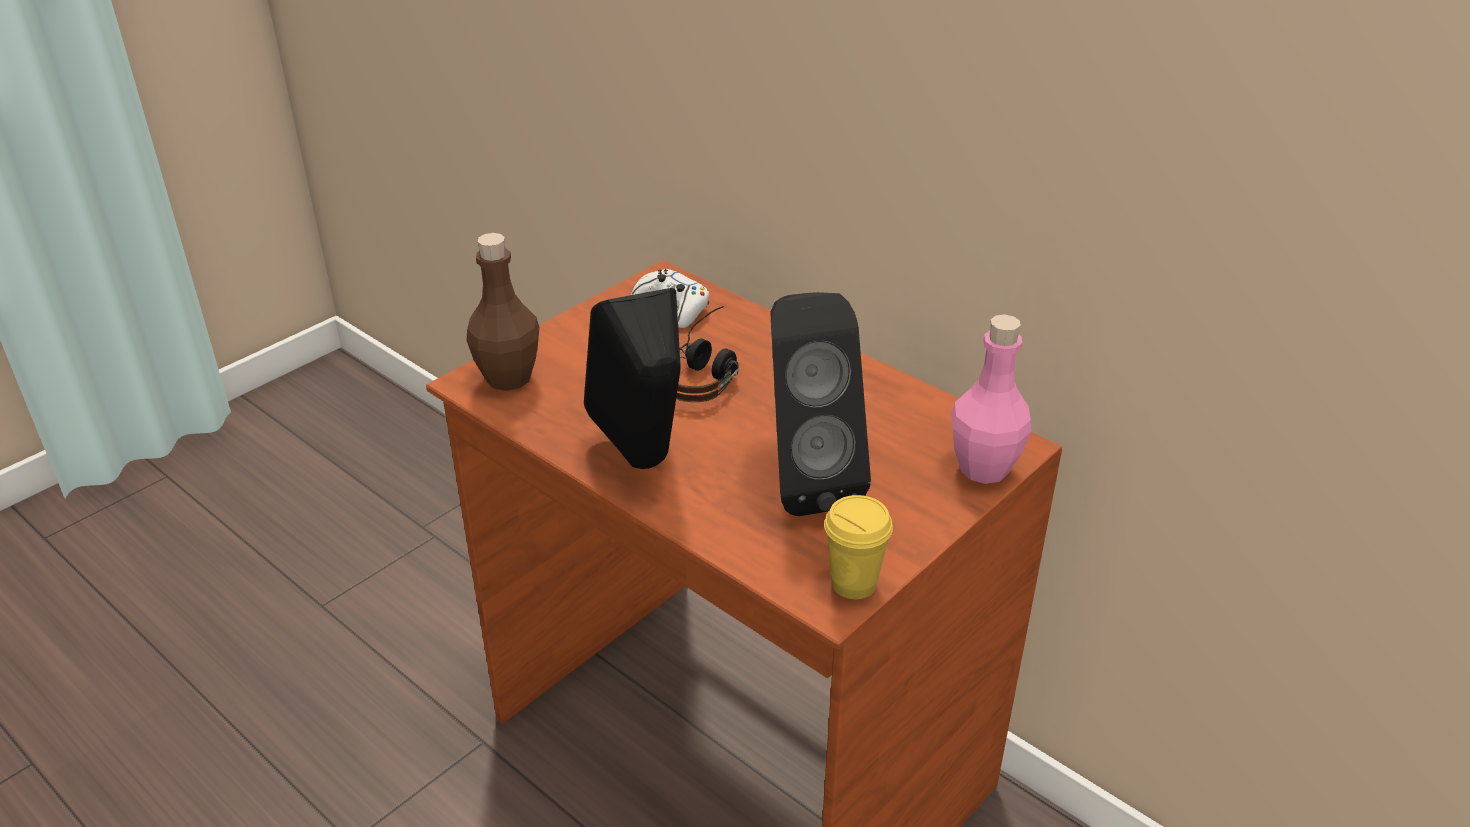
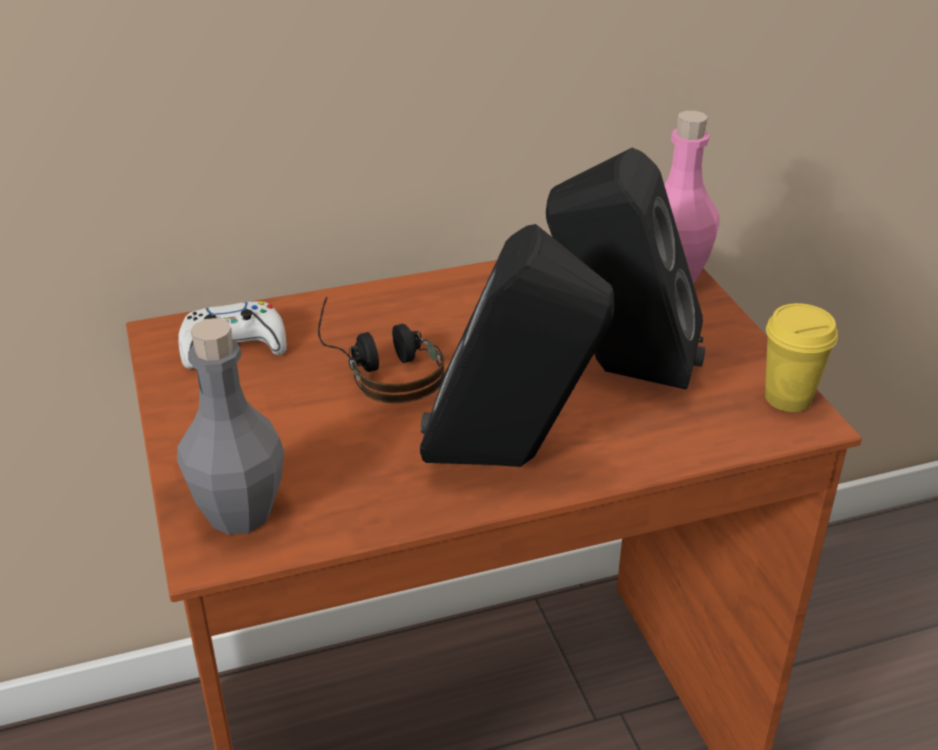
camera: 60 degrees left, 0 degrees up
(508, 378) = (239, 513): brown bottle -> grey bottle

